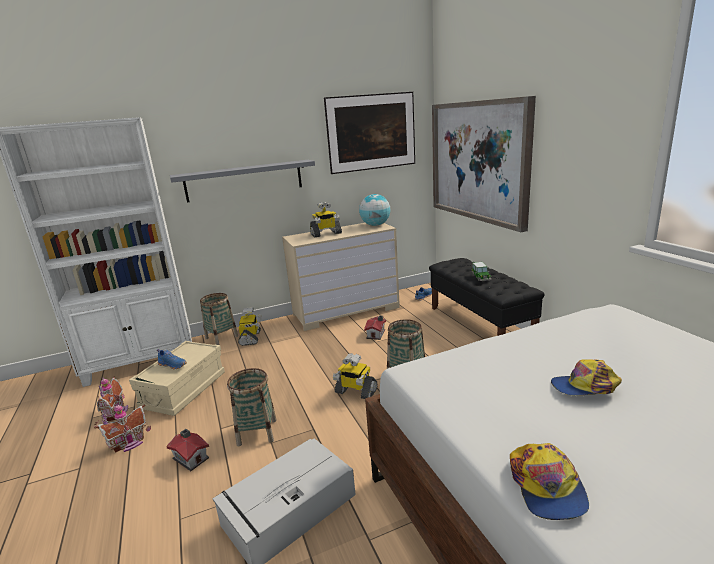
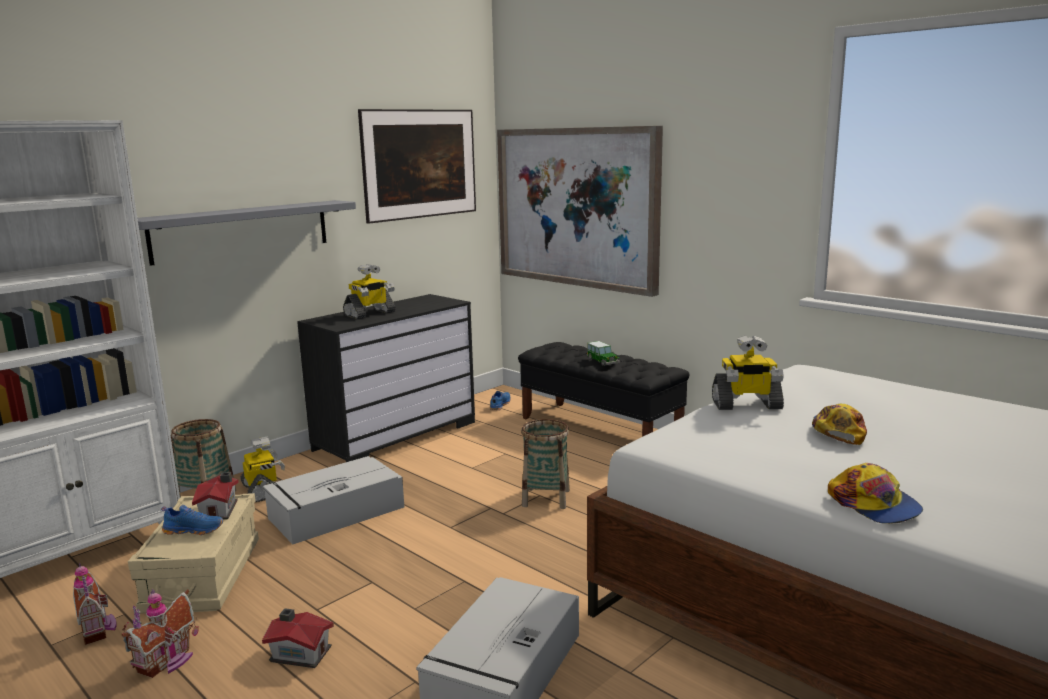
camera: 25 degrees left, 5 degrees down
(257, 432) = (381, 601): basket -> none
(275, 361) = (334, 513): none -> grey storage box
(346, 311) = (396, 435): beige dresser -> black dresser
(355, 391) = (490, 529): toy robot -> toy robot (746, 405)
(375, 225) = (434, 299): globe -> none
(376, 334) = (467, 458): toy house -> toy house (220, 510)
(585, 387) = (838, 432): cap -> cap turned 135 degrees clockwise

